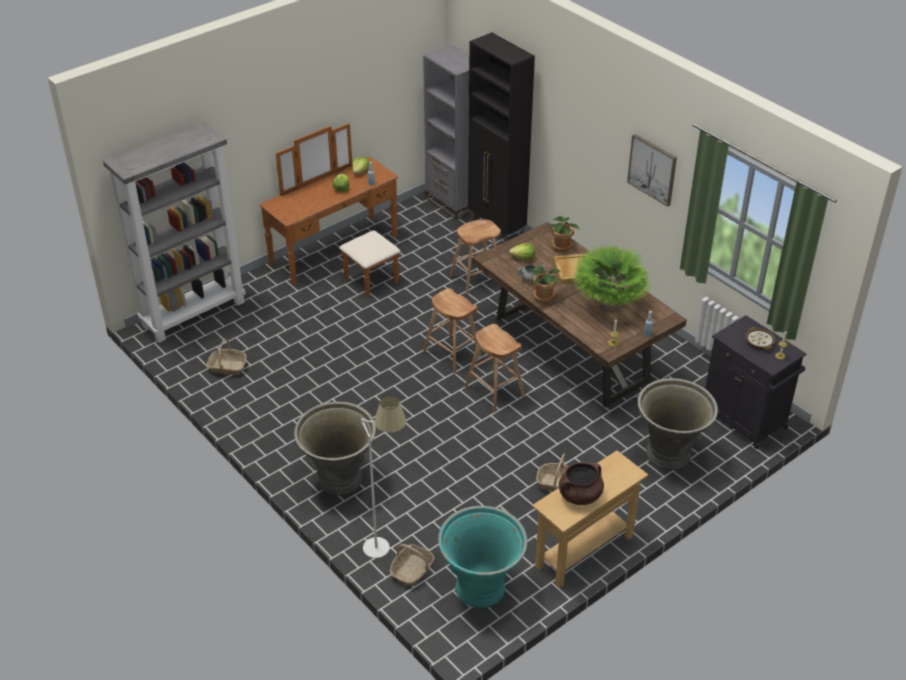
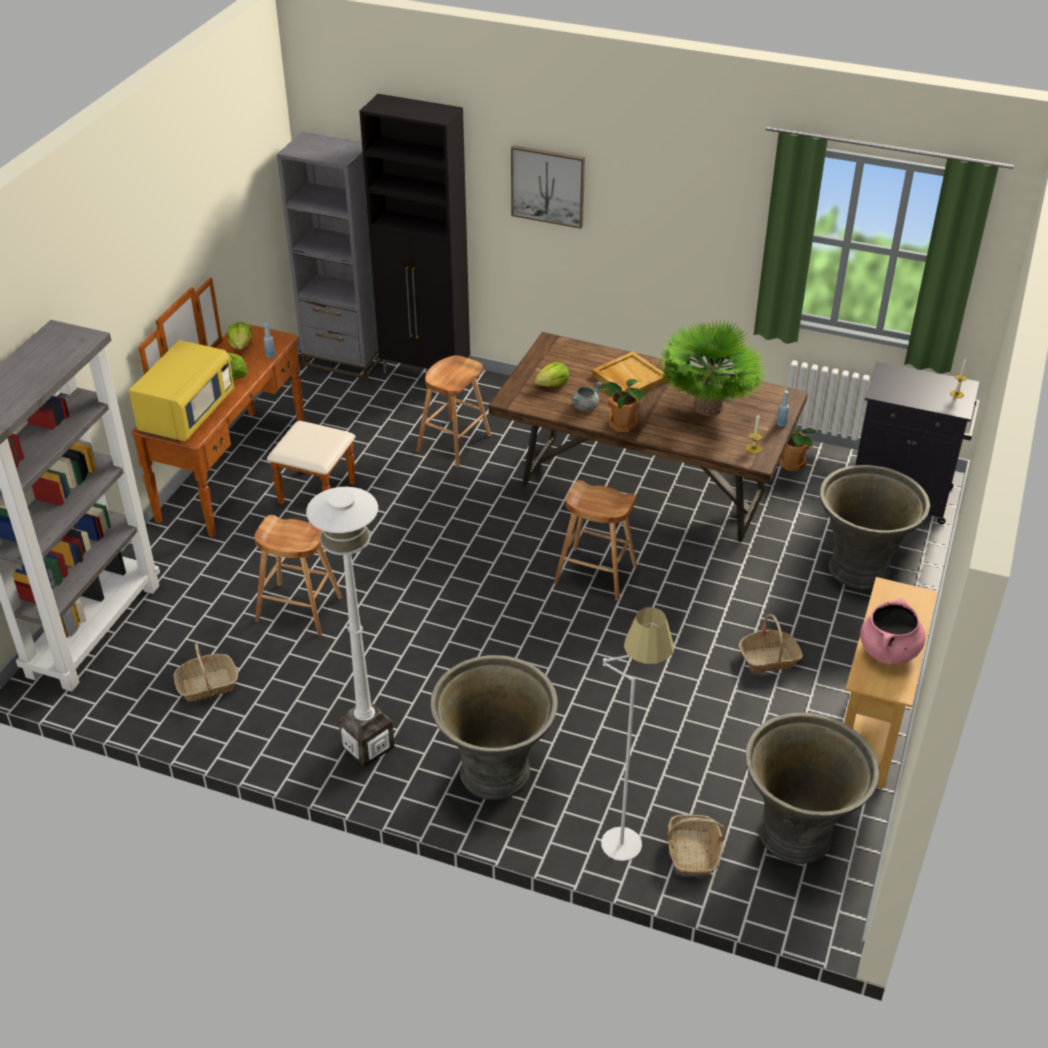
camera: 30 degrees left, 0 degrees up
(283, 434) = (367, 746): none -> white floor lamp
(296, 203) = (186, 414): none -> yellow microwave
(452, 354) = (503, 548): brown stool -> brown stool (299, 609)
(481, 589) = (797, 835): turquoise planter -> grey planter
(562, 246) = (587, 355): potted plant -> potted plant (791, 463)
(580, 496) = (889, 651): brown cooking pot -> pink cooking pot
(652, 169) = (688, 213): picture -> picture (548, 186)
(759, 342) = (921, 386): bowl -> none

